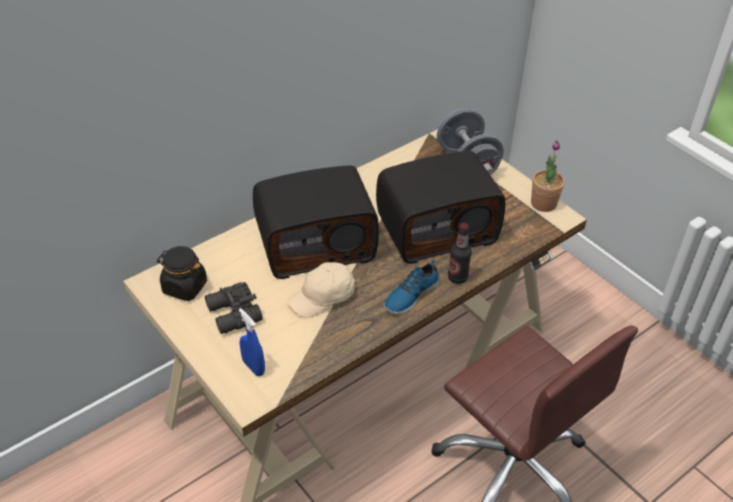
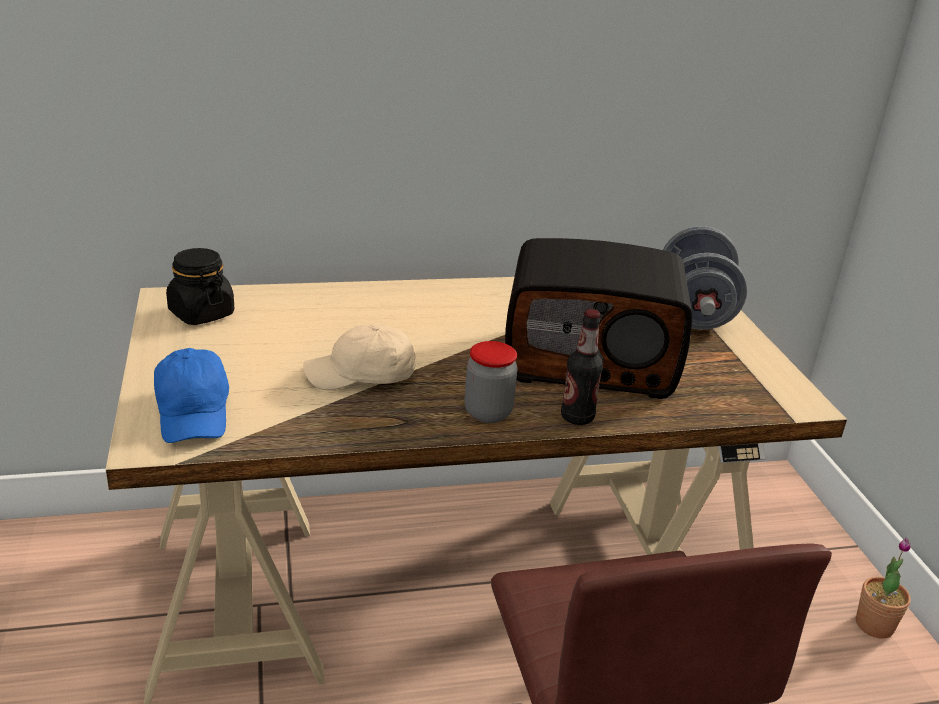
camera: 25 degrees right, 15 degrees down
(233, 315) = (228, 356): black binoculars -> none
(253, 367) = (194, 413): blue spray bottle -> blue cap
(316, 244) = (407, 325): radio -> none
(410, 295) = (488, 413): shoe -> jar
(543, 203) = (784, 382): potted plant -> potted plant (874, 625)

